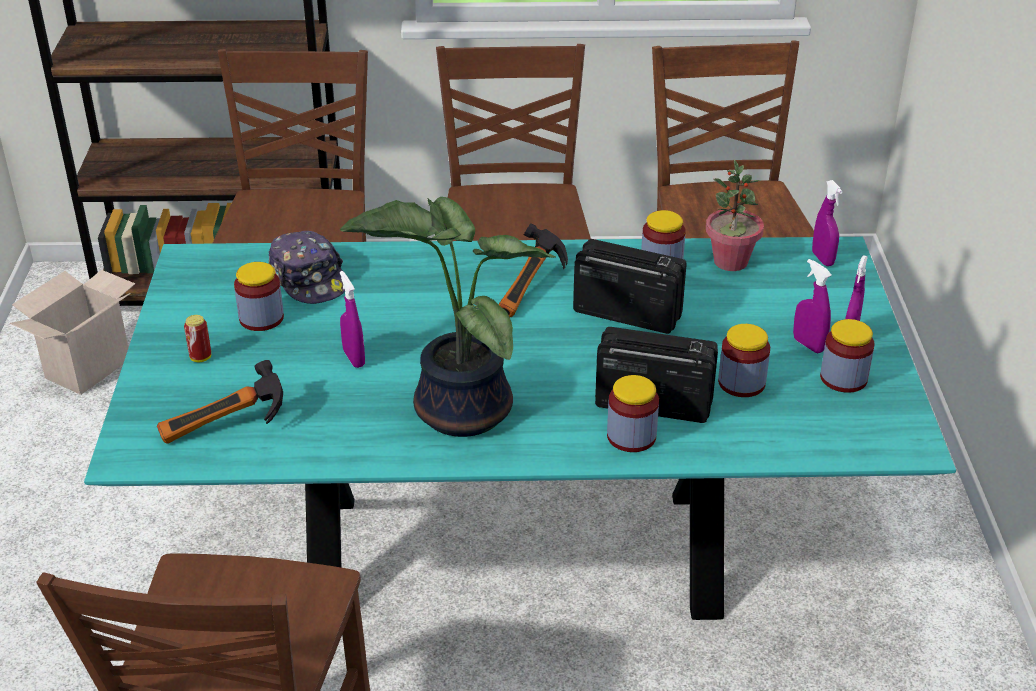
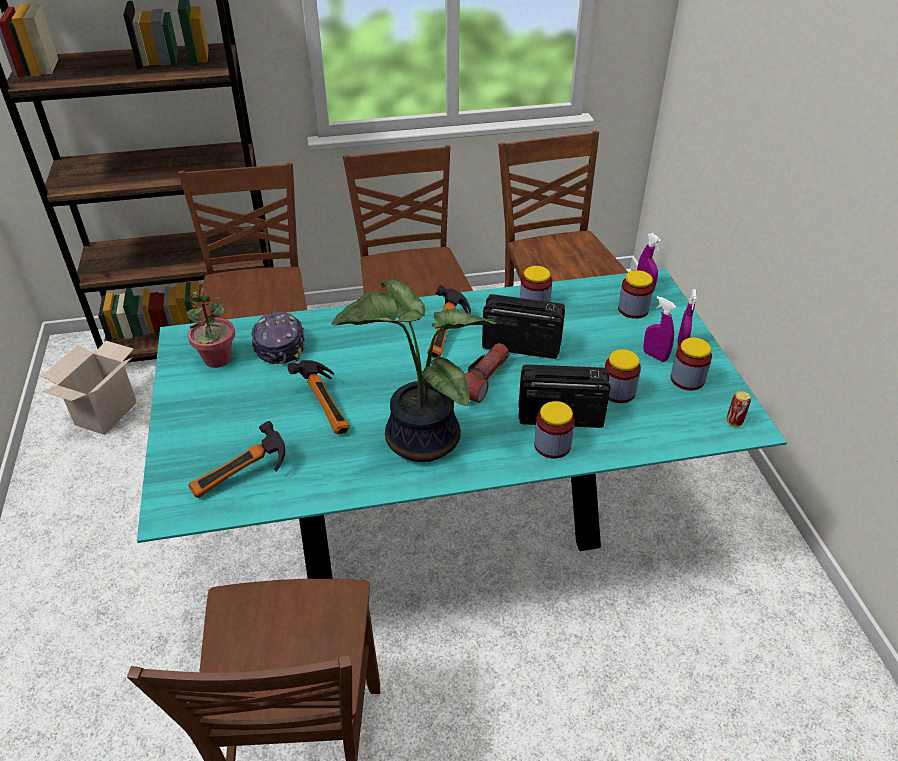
camera: 10 degrees left, 5 degrees up
(201, 358) = (210, 419): can -> can (734, 422)
(261, 318) = (250, 380): jar -> jar (633, 309)
(308, 279) = (279, 344): cap -> cap turned 150 degrees counterclockwise
(354, 358) = (329, 406): purple spray bottle -> hammer
(561, 350) = (482, 381): none -> flashlight
(730, 262) = (582, 297): potted plant -> potted plant (217, 359)

